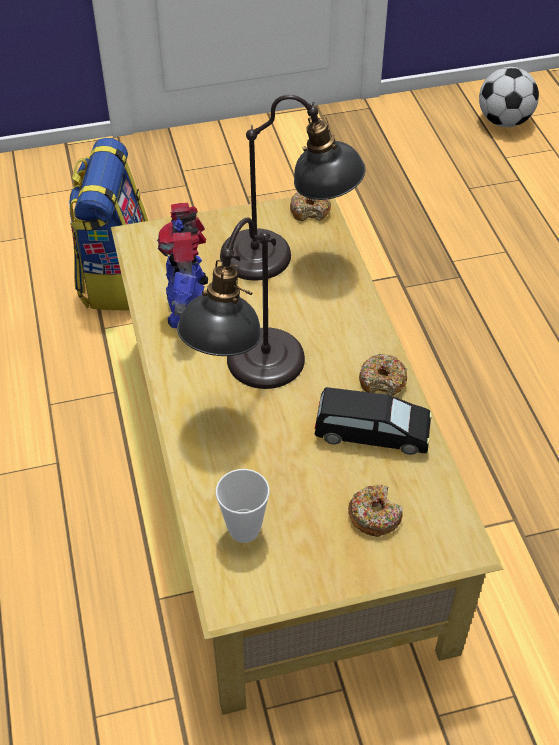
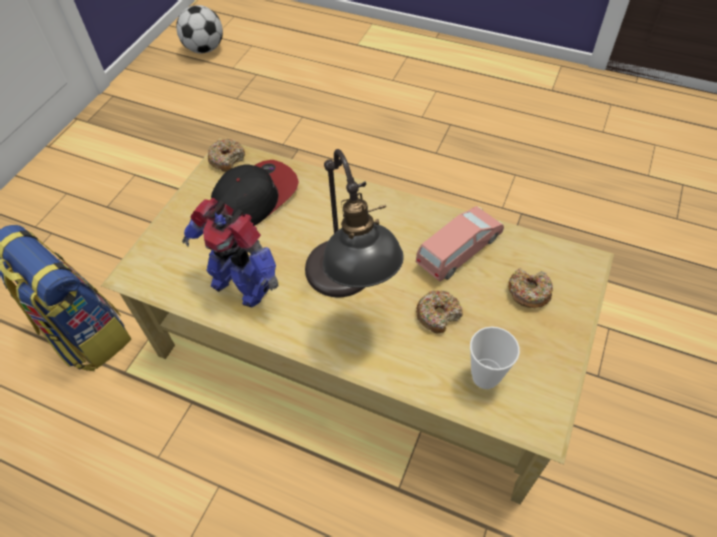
camera: 50 degrees left, 5 degrees up
(287, 255) = (255, 197): grey table lamp -> cap
(372, 433) = (458, 250): black toy car -> pink toy car
(382, 381) = (419, 217): donut -> donut (438, 315)

